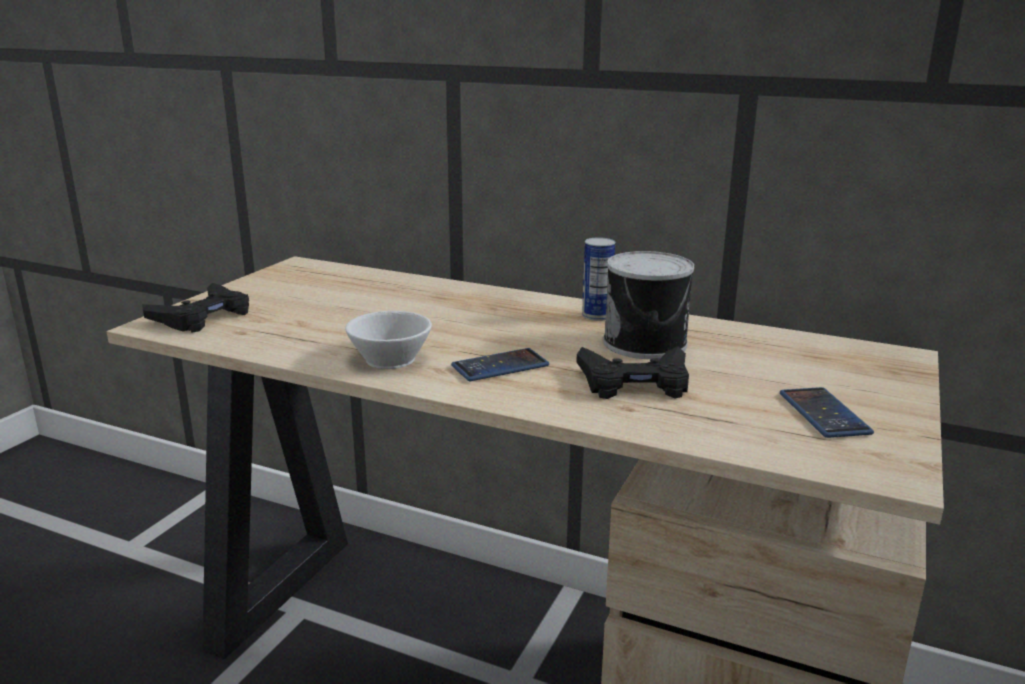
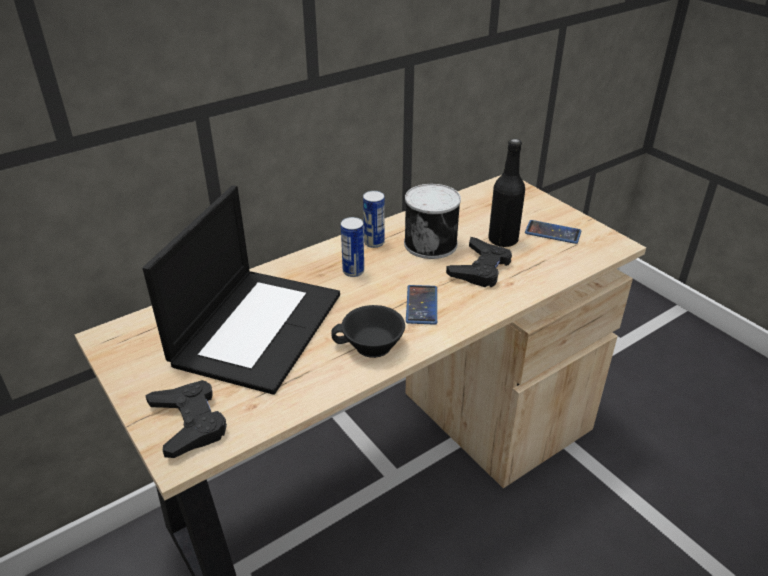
camera: 60 degrees left, 15 degrees up
(368, 305) = (257, 327): none -> laptop
(386, 359) = (371, 347): white cup -> black cup
(522, 320) = (353, 271): none -> can
(733, 382) = (503, 240): none -> black bottle

